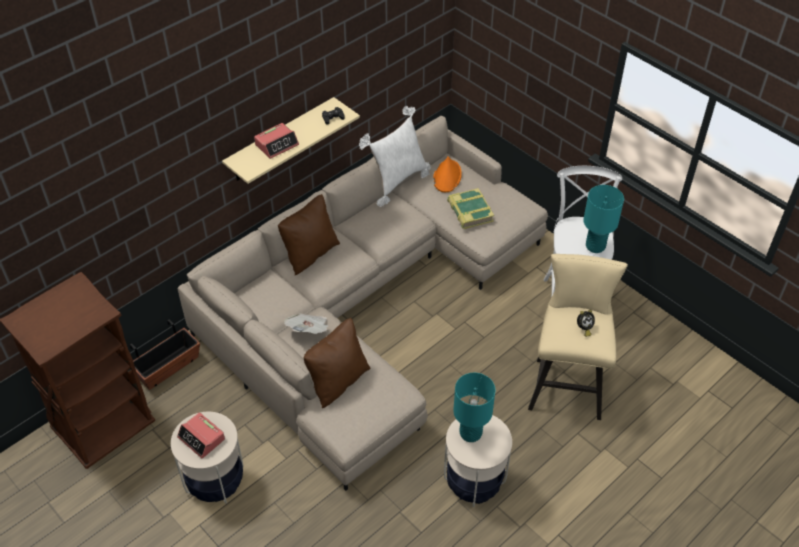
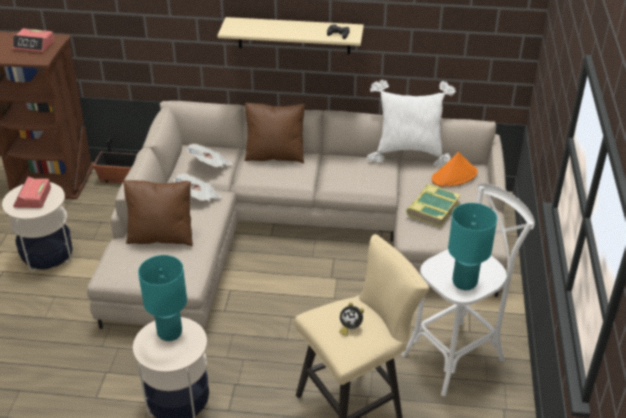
camera: 50 degrees right, 10 degrees down
(277, 145) = (273, 27): alarm clock -> alarm clock (34, 45)
(278, 299) = (210, 165): none -> newspaper

